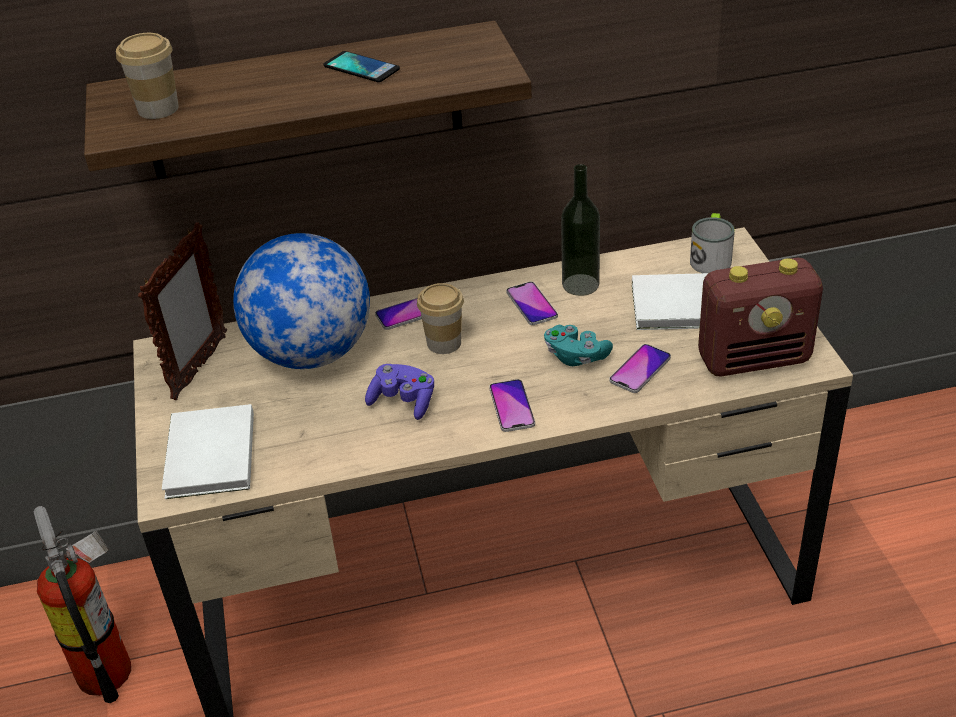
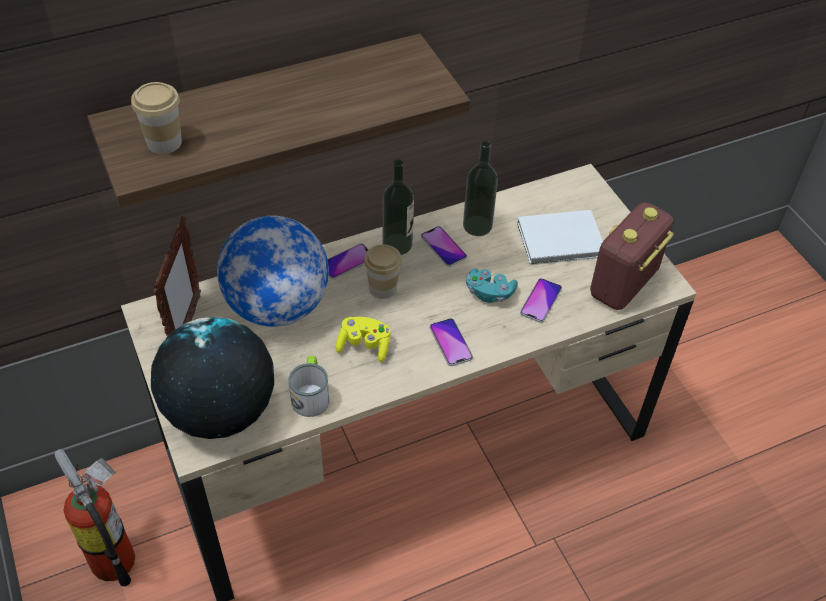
camera: 15 degrees left, 10 degrees up
(208, 457) = (220, 412): white book -> globe
(361, 68) = (325, 90): phone -> none
(403, 401) = (364, 345): purple game controller -> yellow game controller
(475, 298) = (397, 244): none -> bottle
(711, 257) = (572, 194): mug -> mug (311, 394)
(754, 359) = (623, 284): radio -> radio turned 150 degrees clockwise

